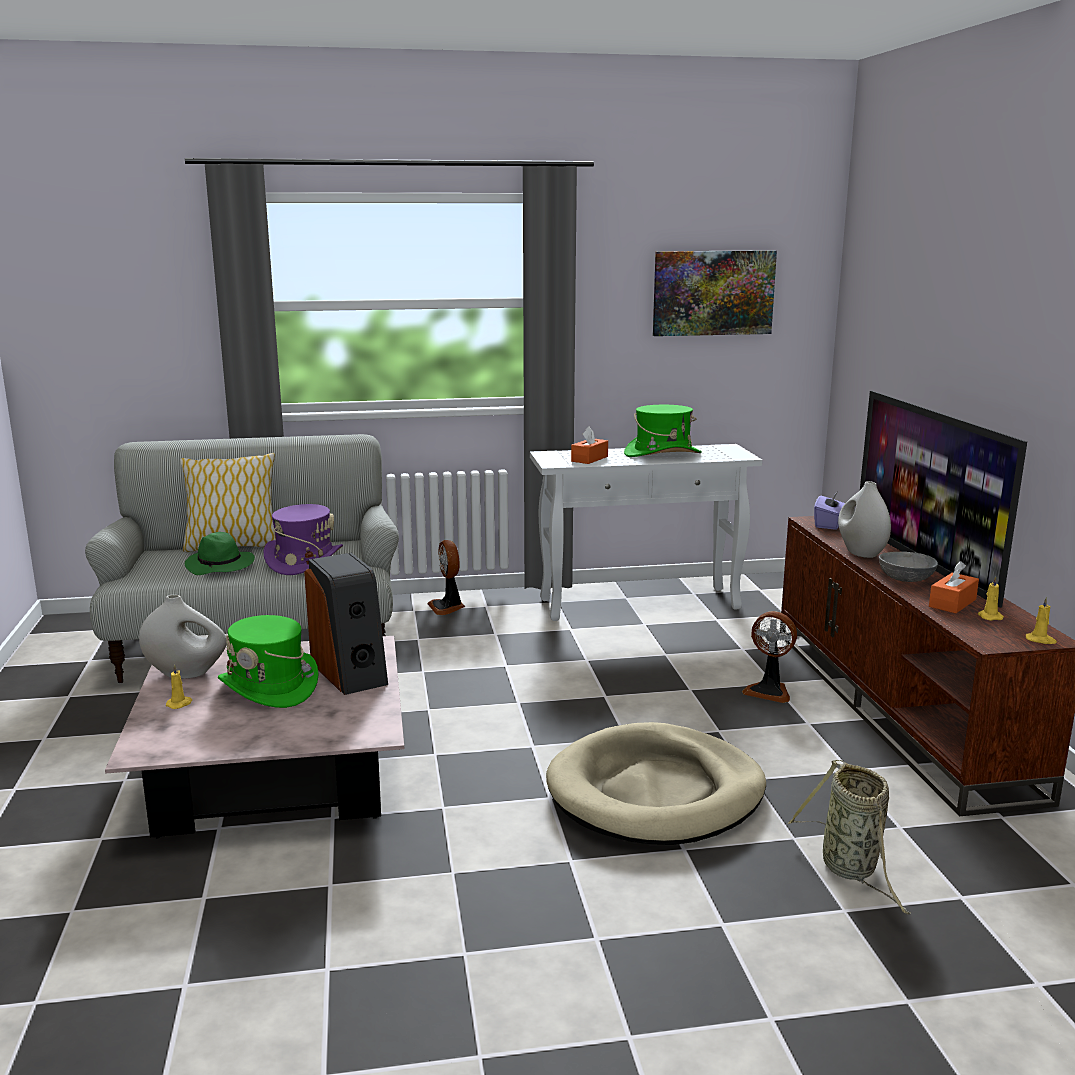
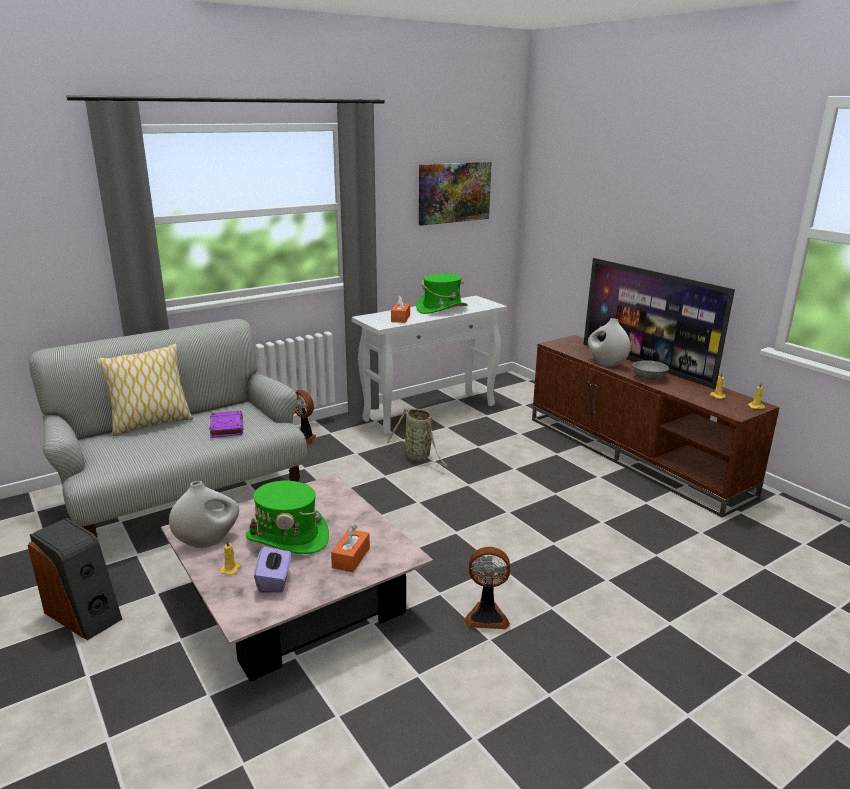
camera: 25 degrees left, 5 degrees up
(221, 566) = (162, 443): green hat -> none
(304, 561) = (226, 427): purple hat -> purple book
(350, 672) = (336, 511): speaker -> speaker (84, 614)
(656, 792) = (558, 545): beige dog bed -> none
(769, 691) = (559, 460): fan -> fan (486, 615)
(829, 524) = (566, 345): purple tissue box -> purple tissue box (275, 581)
(851, 869) = (701, 566): basket -> basket (419, 457)
(952, 603) = (690, 390): orange tissue box -> orange tissue box (351, 558)

